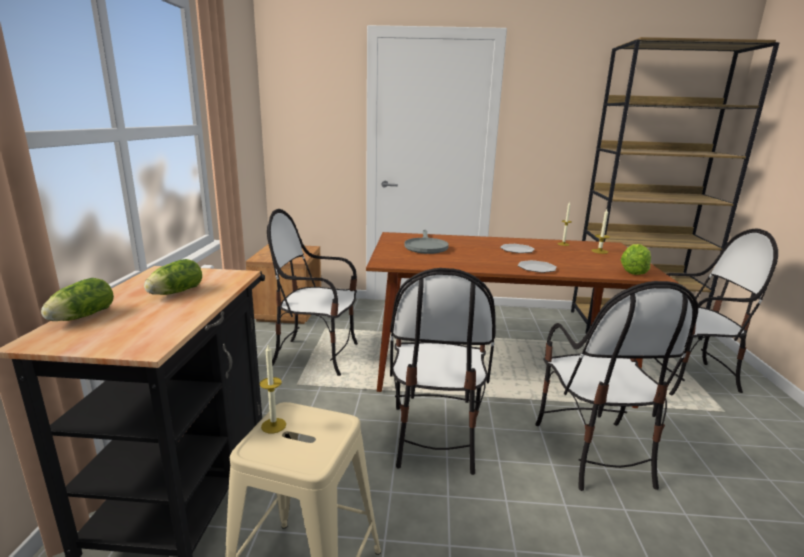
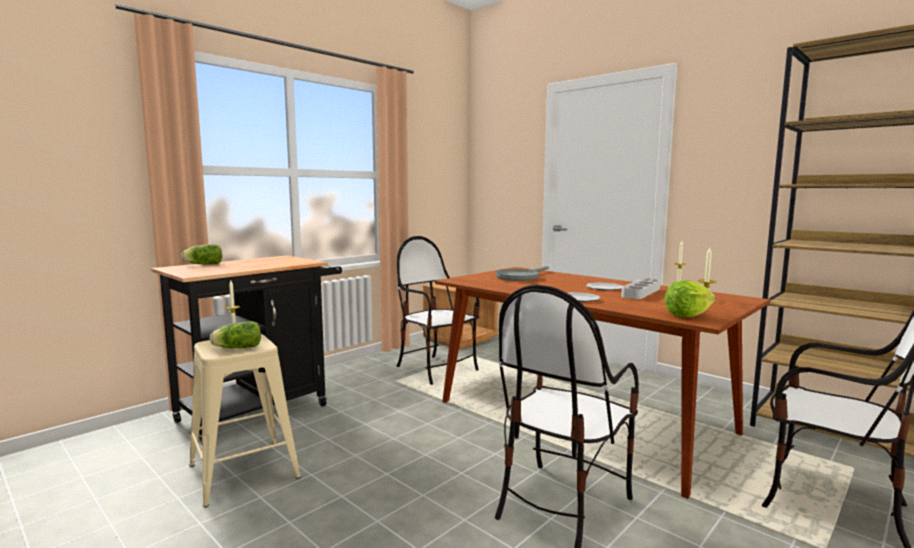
camera: 40 degrees right, 10 degrees down
(174, 293) = (260, 263): lettuce -> lettuce (236, 348)
(435, 436) = (438, 440): chair -> none
(549, 250) = (641, 292): none -> grey tray

